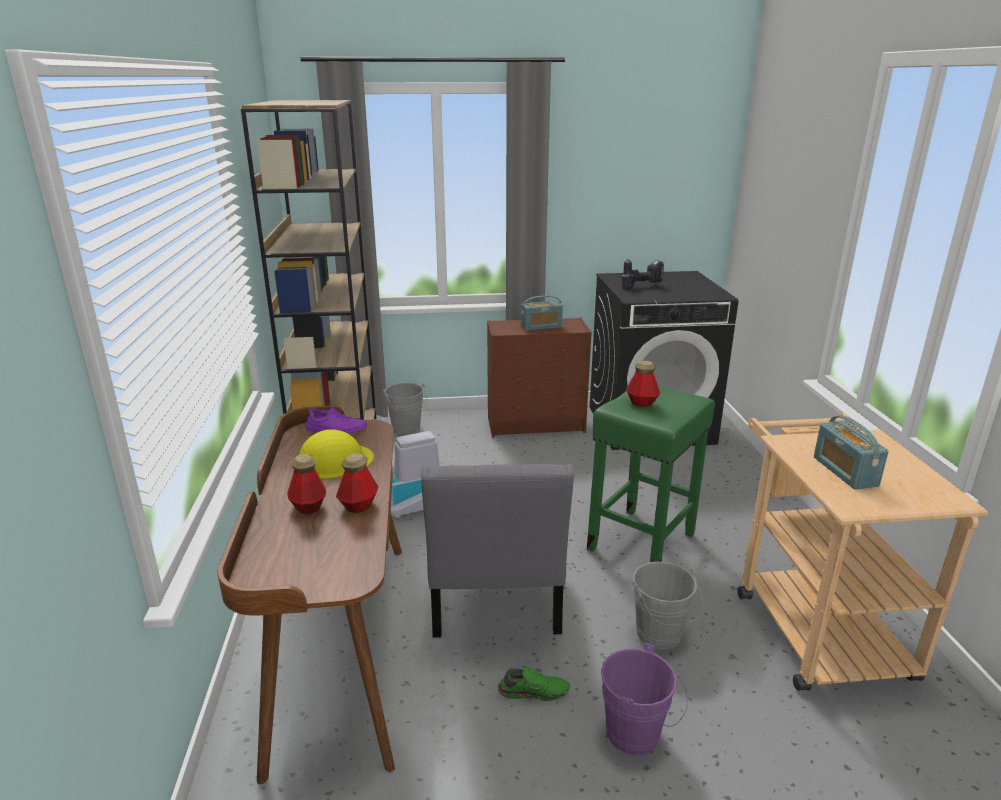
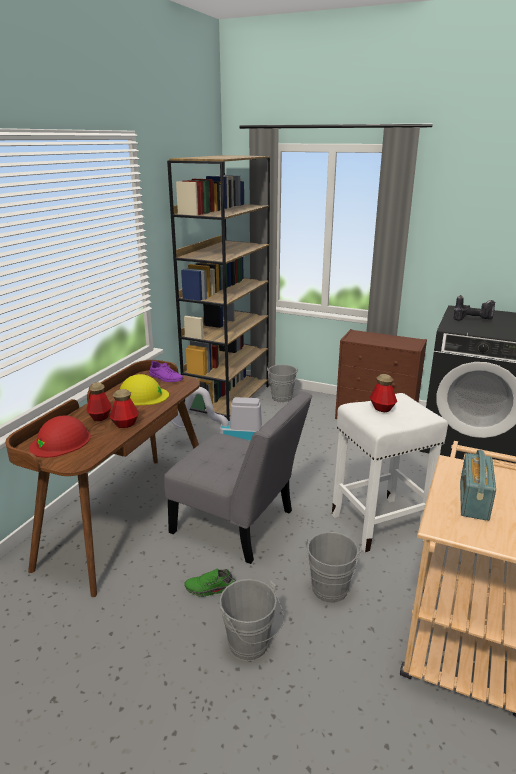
camera: 30 degrees right, 0 degrees up
(293, 558) = (61, 442): none -> red hard hat
(495, 600) = (238, 525): grey chair -> grey chair turned 90 degrees counterclockwise
(533, 691) = (210, 589): green shoe -> green shoe turned 150 degrees clockwise
(541, 326) = (385, 340): radio -> none
(638, 735) = (251, 647): purple bucket -> grey bucket
(642, 541) = (380, 523): green stool -> white stool

